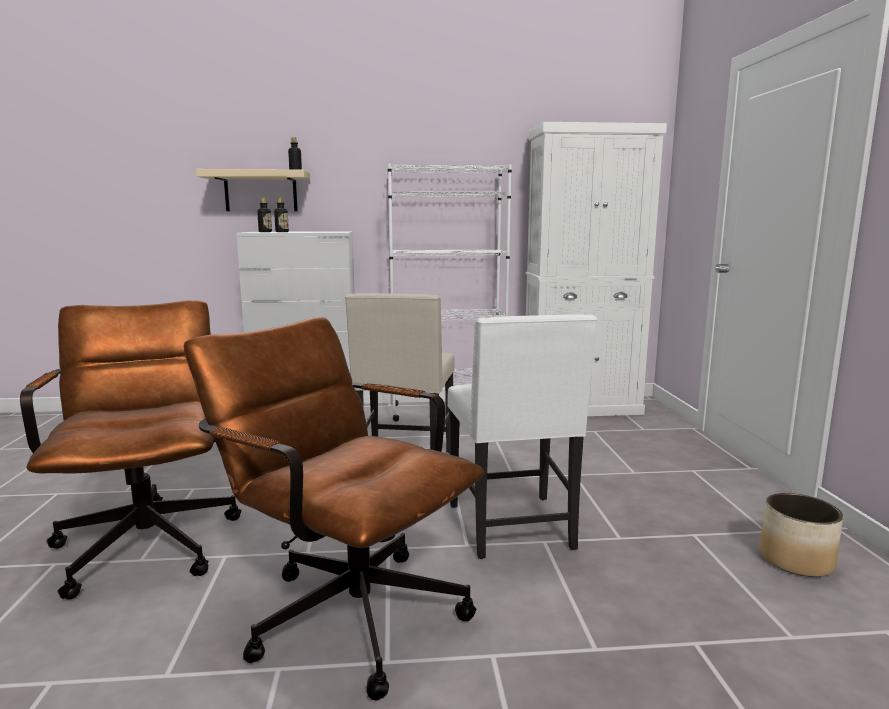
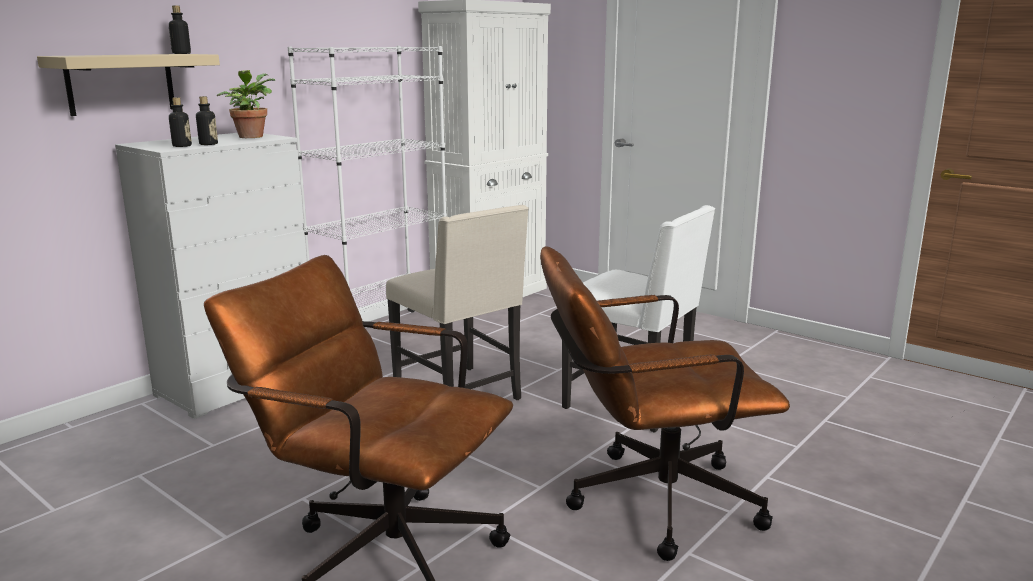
camera: 45 degrees left, 5 degrees up
(330, 231) = (251, 136): none -> potted plant
(797, 561) = (789, 358): planter -> none

